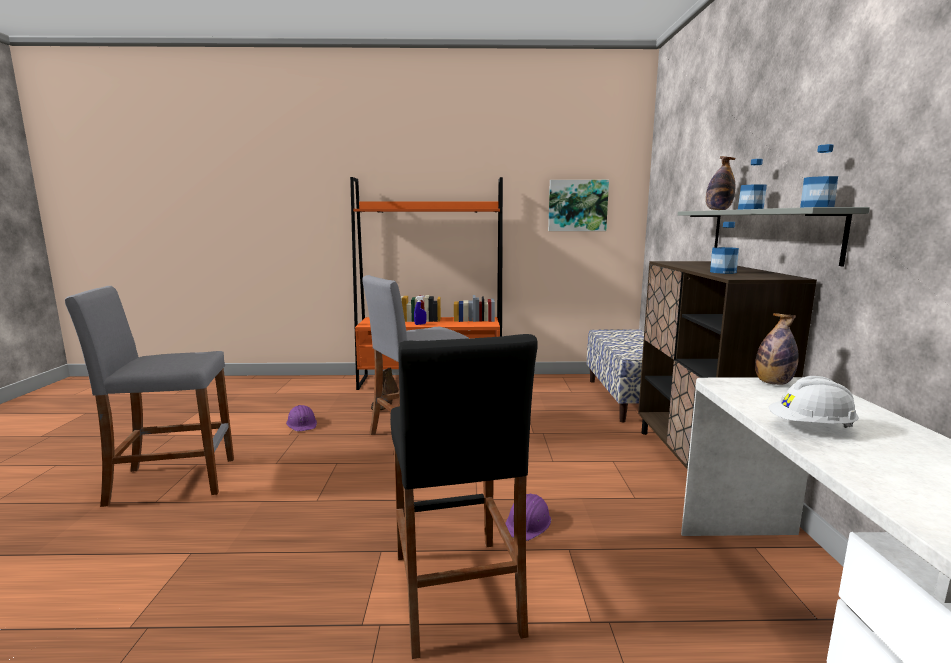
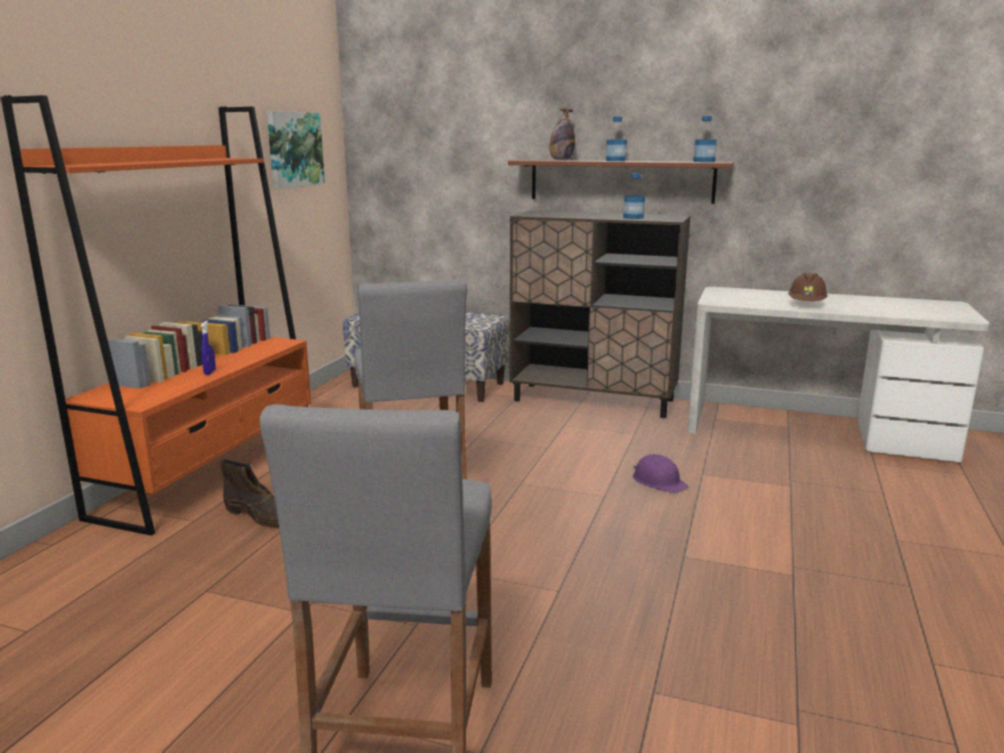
camera: 70 degrees left, 5 degrees up
(302, 424) = (265, 597): purple hard hat -> none
(456, 593) = (754, 528): black stool -> none
(769, 233) = (621, 181): grey shelf -> brown shelf
(773, 383) = (719, 294): bottle -> none
(810, 427) = (806, 305): white hard hat -> brown hard hat

